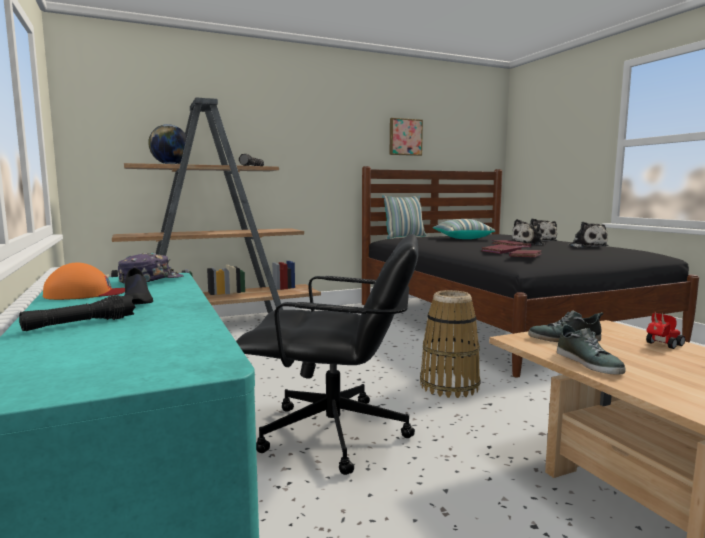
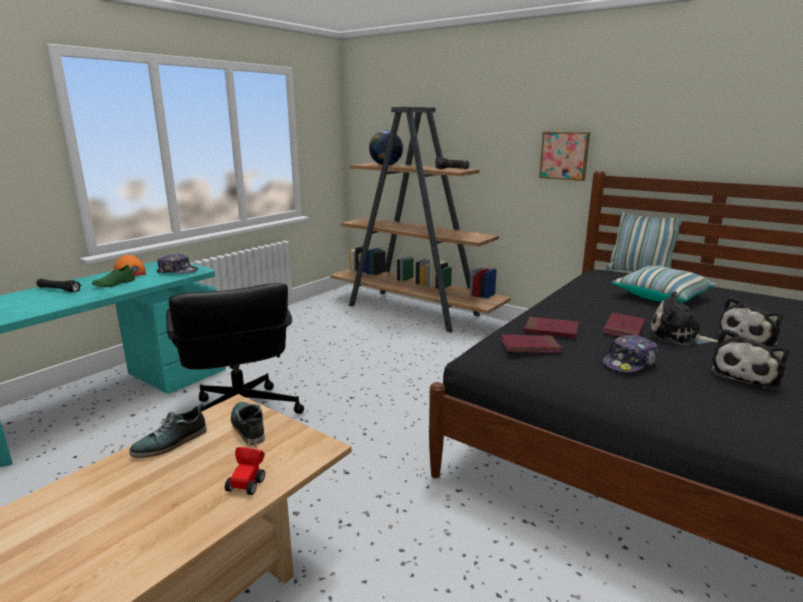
camera: 60 degrees right, 10 degrees up
(137, 301) = (114, 284): black shoe -> green shoe
(405, 137) = (678, 129): picture -> picture (564, 155)
(449, 385) = (375, 442): basket -> none
(562, 251) = (629, 363): none -> cap
(662, 345) = (249, 481): toy car -> toy car turned 75 degrees clockwise

